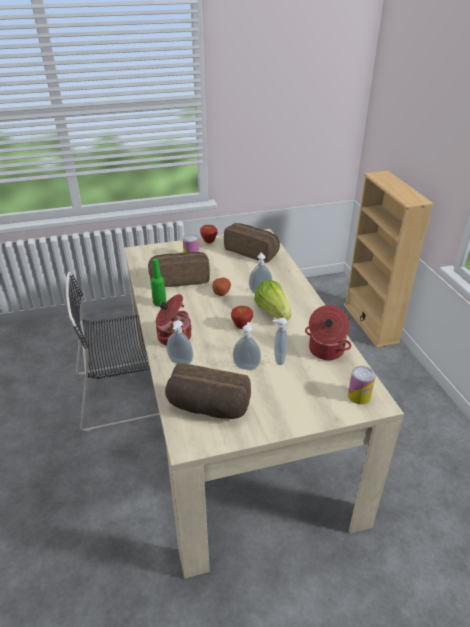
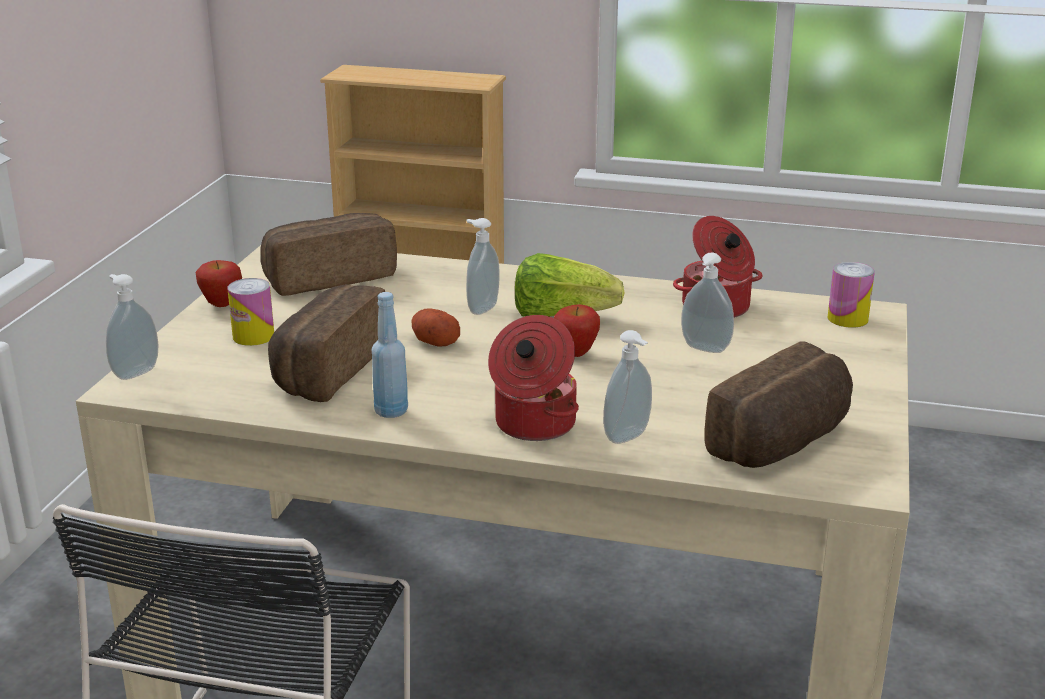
camera: 60 degrees left, 10 degrees down
(159, 303) = (391, 411): green bottle -> blue bottle
(246, 366) = (697, 379): soap dispenser -> soap dispenser (134, 372)

